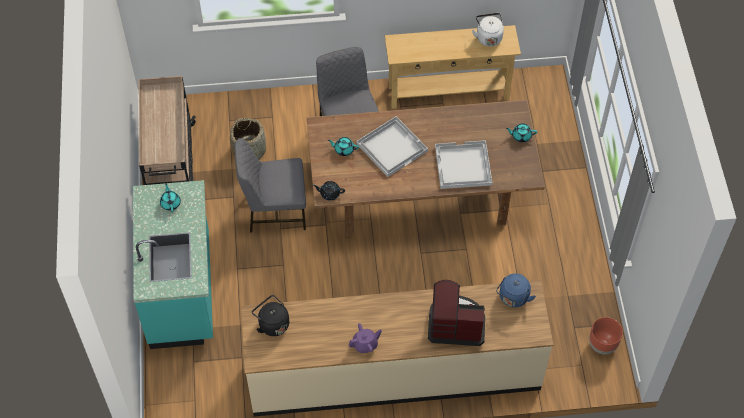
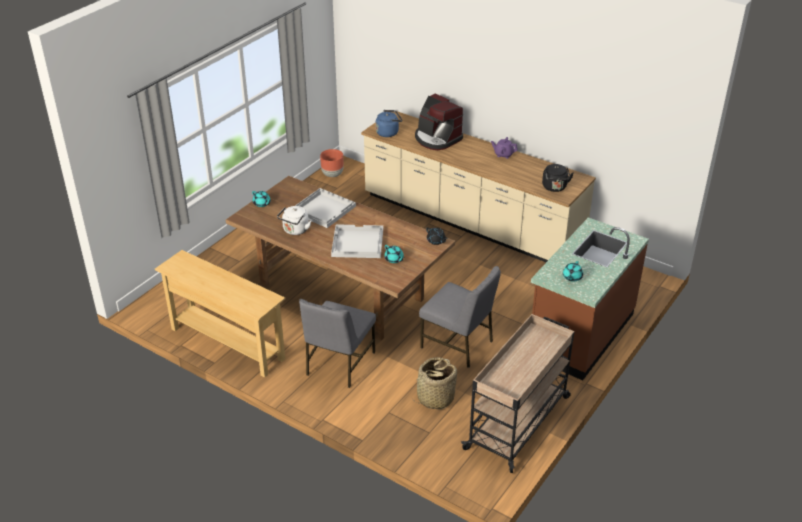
camera: 140 degrees left, 20 degrees down
(182, 291) = (580, 334): turquoise counter -> brown counter
(488, 37) = (185, 272): white kettle -> white kettle (295, 230)

